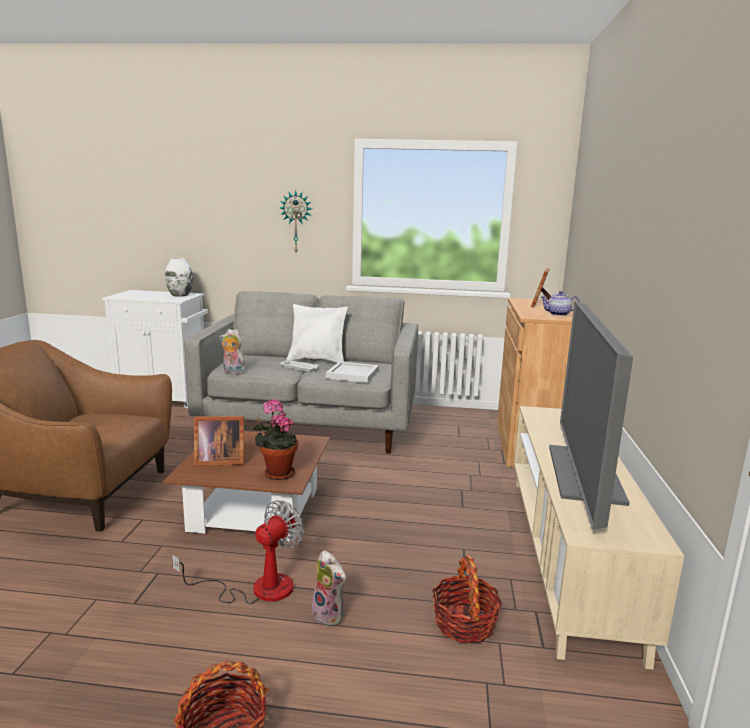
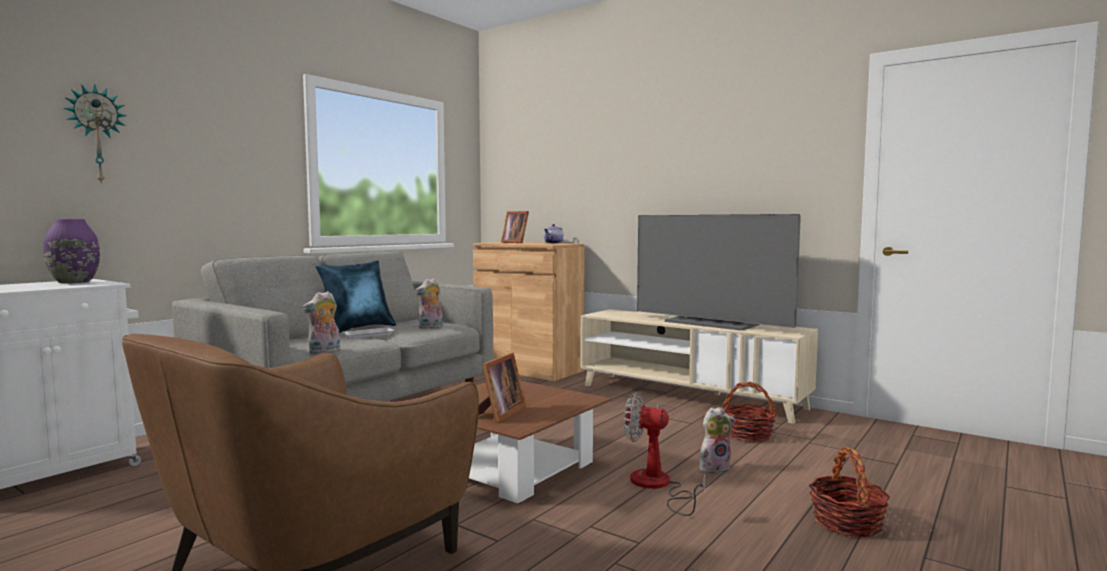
camera: 60 degrees left, 10 degrees down
(179, 295) = (73, 282): white vase -> purple vase
(257, 588) = (657, 486): fan -> fan turned 45 degrees counterclockwise
(277, 473) = (561, 399): potted plant -> none
(296, 222) = (238, 169): wall clock -> wall clock (96, 134)
(318, 360) = (357, 329): white pillow -> blue pillow
(353, 374) = (430, 327): white tray -> plush toy

